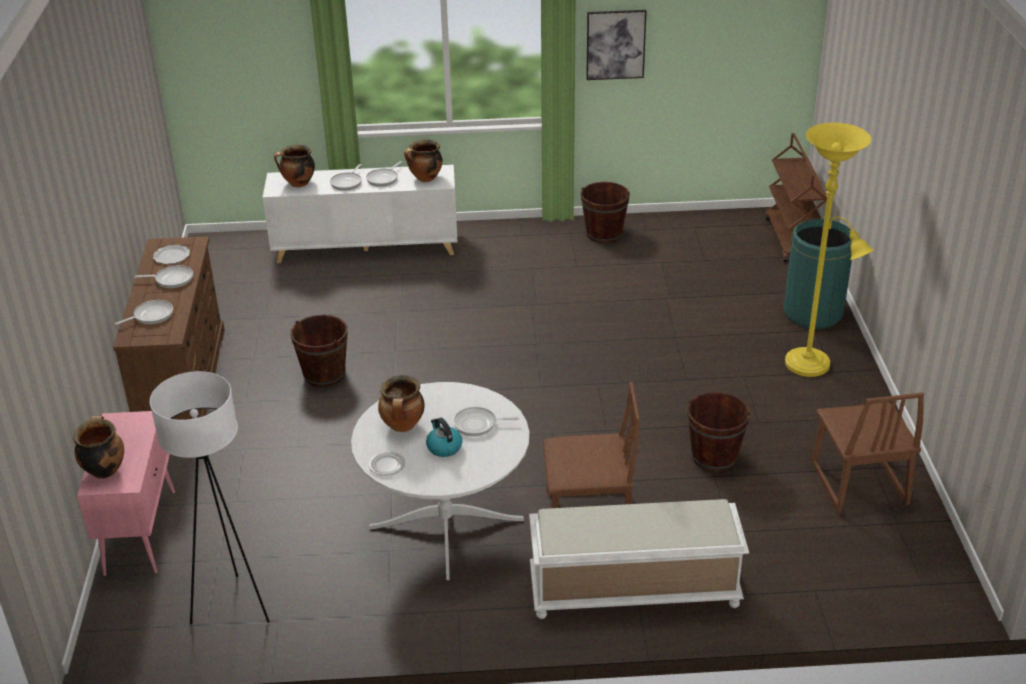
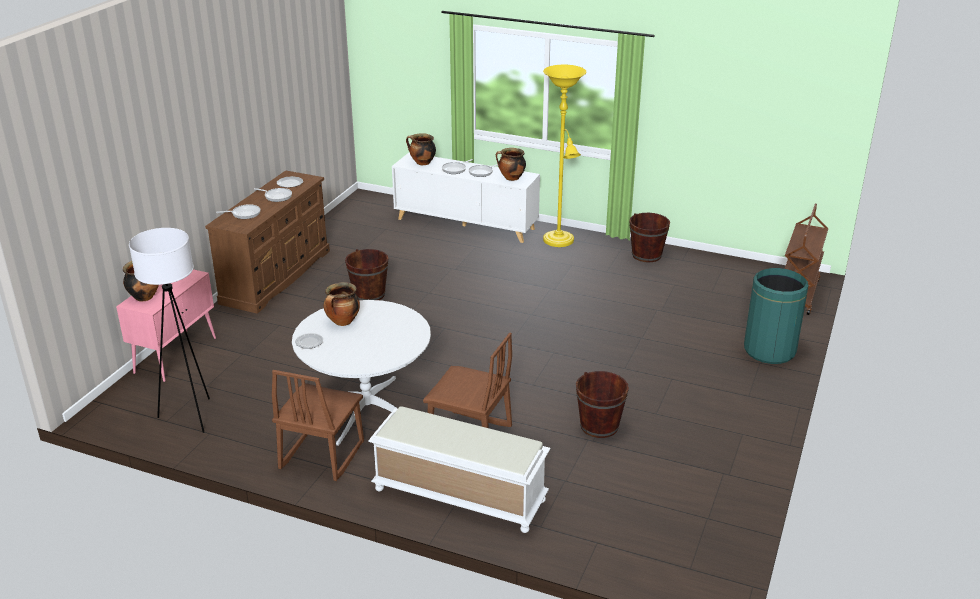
camera: 25 degrees right, 5 degrees down
(444, 447) = (356, 342): kettle -> none
(478, 424) = (393, 335): frying pan -> none
(615, 44) = (677, 101): picture -> none
(812, 366) = (735, 387): yellow floor lamp -> yellow floor lamp (560, 242)
(858, 484) = (699, 480): brown chair -> brown chair (321, 455)

